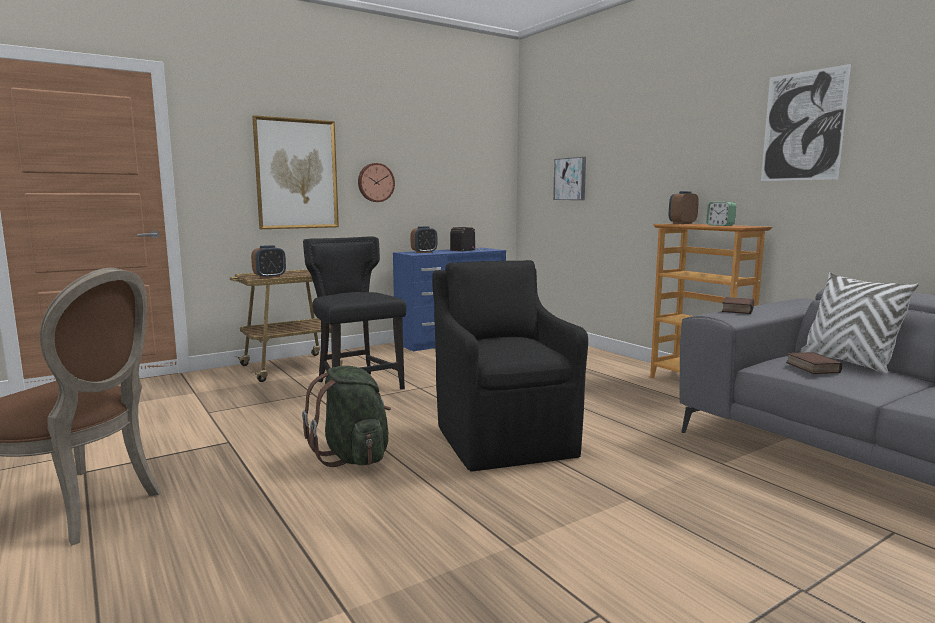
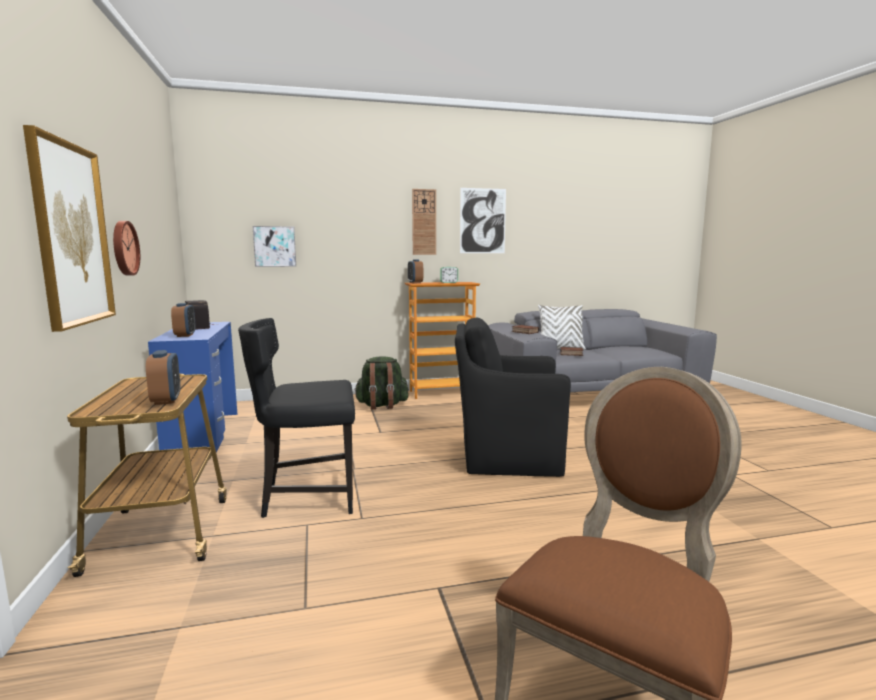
camera: 70 degrees left, 0 degrees up
(353, 457) = (517, 516): green backpack -> green backpack (382, 405)
(714, 138) = (424, 222): none -> wall clock

